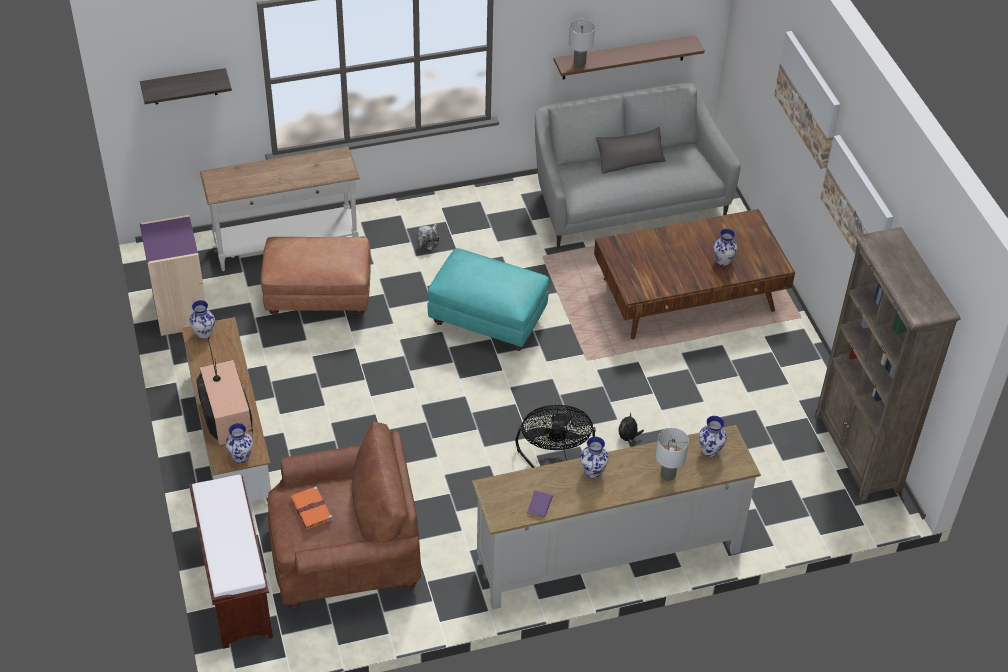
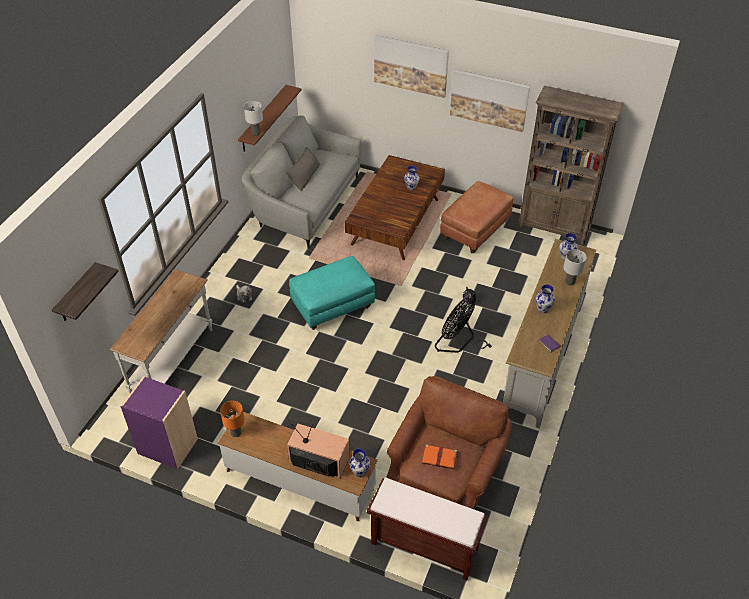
camera: 50 degrees left, 0 degrees up
(203, 334) = (236, 434): vase -> orange table lamp
(318, 300) = (234, 372): brown ottoman -> brown ottoman (475, 232)

